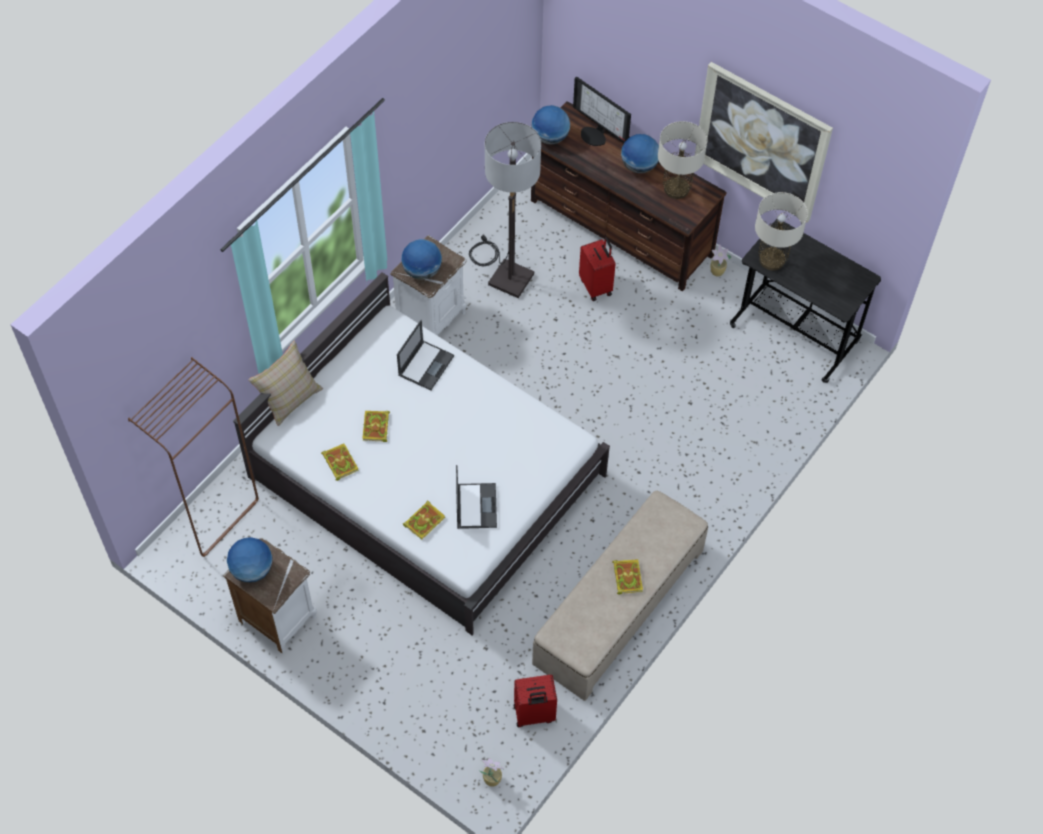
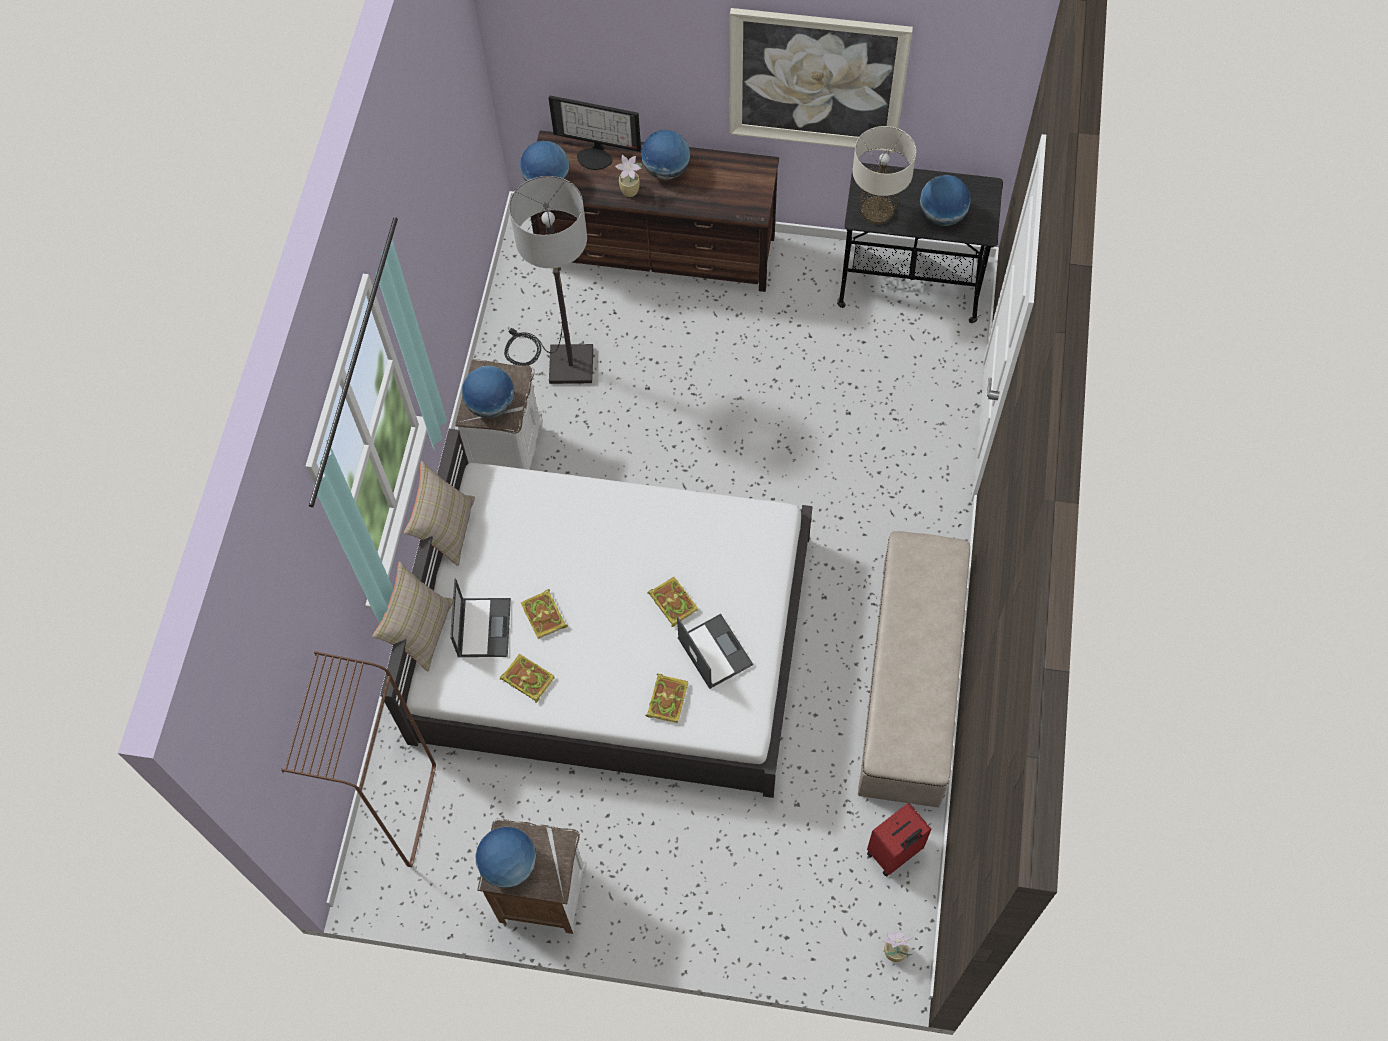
camera: 25 degrees left, 5 degrees up
(346, 340) = (446, 528): none -> beige pillow
(426, 365) = (557, 513): laptop -> laptop (483, 627)
(596, 286) = (669, 329): red suitcase -> none
(627, 576) = (922, 647): book -> book (672, 602)
(676, 189) = (723, 178): table lamp -> none
(717, 272) = (789, 253): potted plant -> potted plant (630, 191)
(818, 283) = (942, 215): none -> globe

